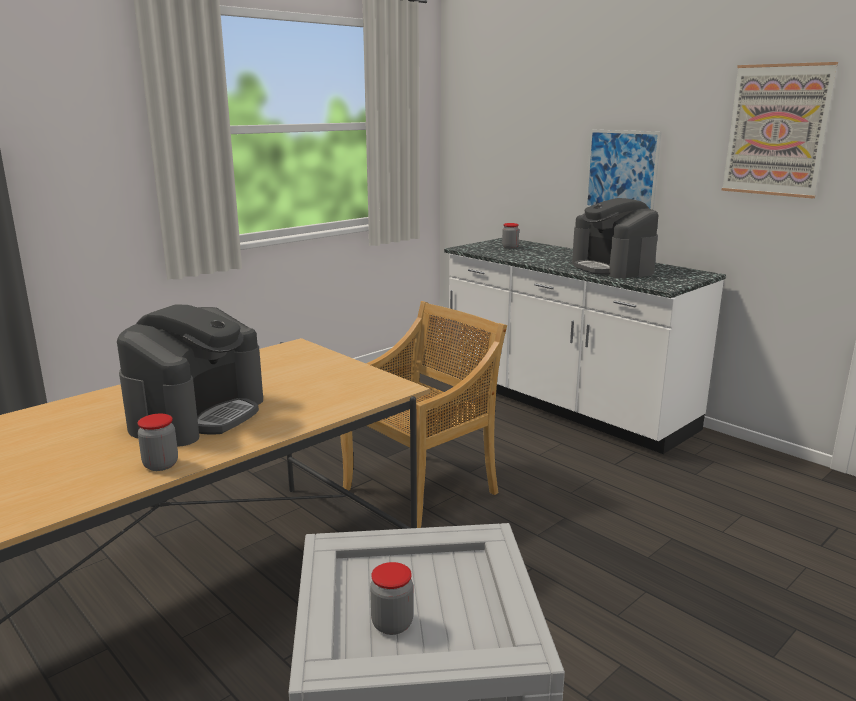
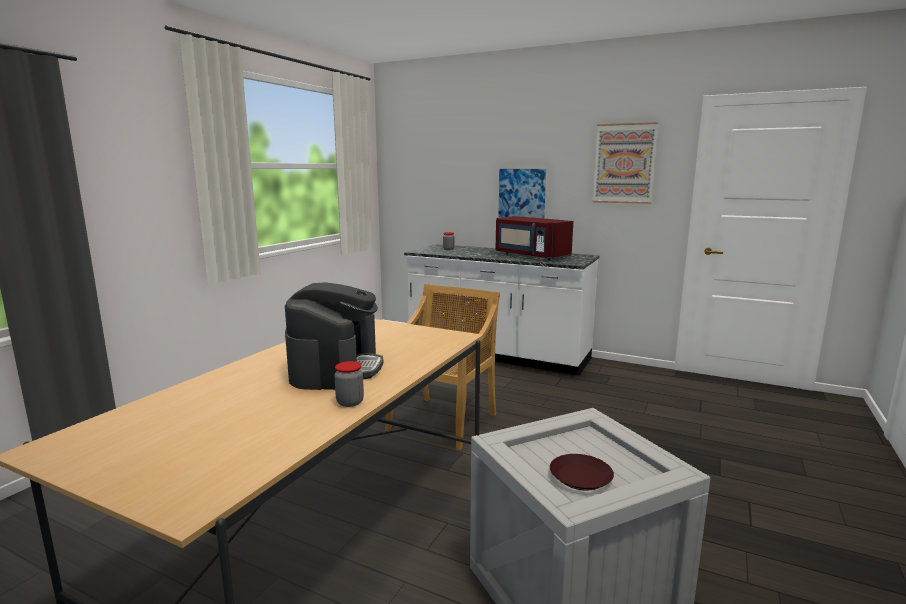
camera: 20 degrees left, 5 degrees down
(392, 624) = (580, 477): jar -> brown plate
(612, 268) = (530, 256): coffee machine -> red microwave

